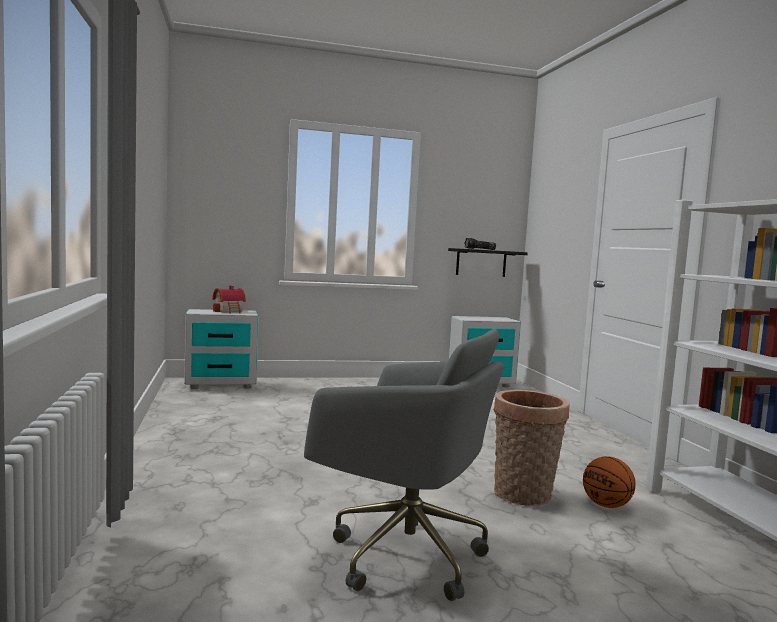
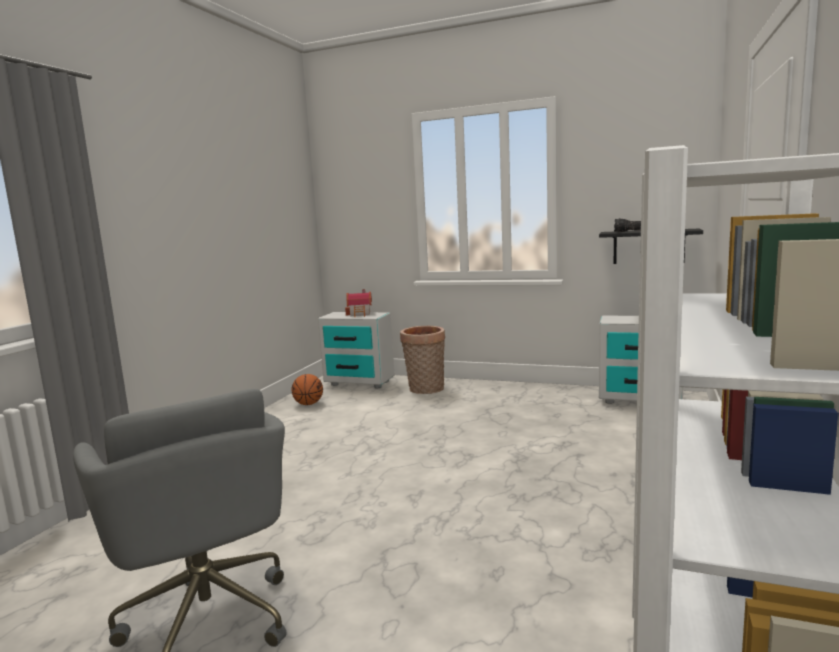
camera: 35 degrees right, 5 degrees up
(524, 496) = (443, 577): basket -> basket (425, 390)
(606, 505) = (530, 620): basketball -> basketball (308, 404)

